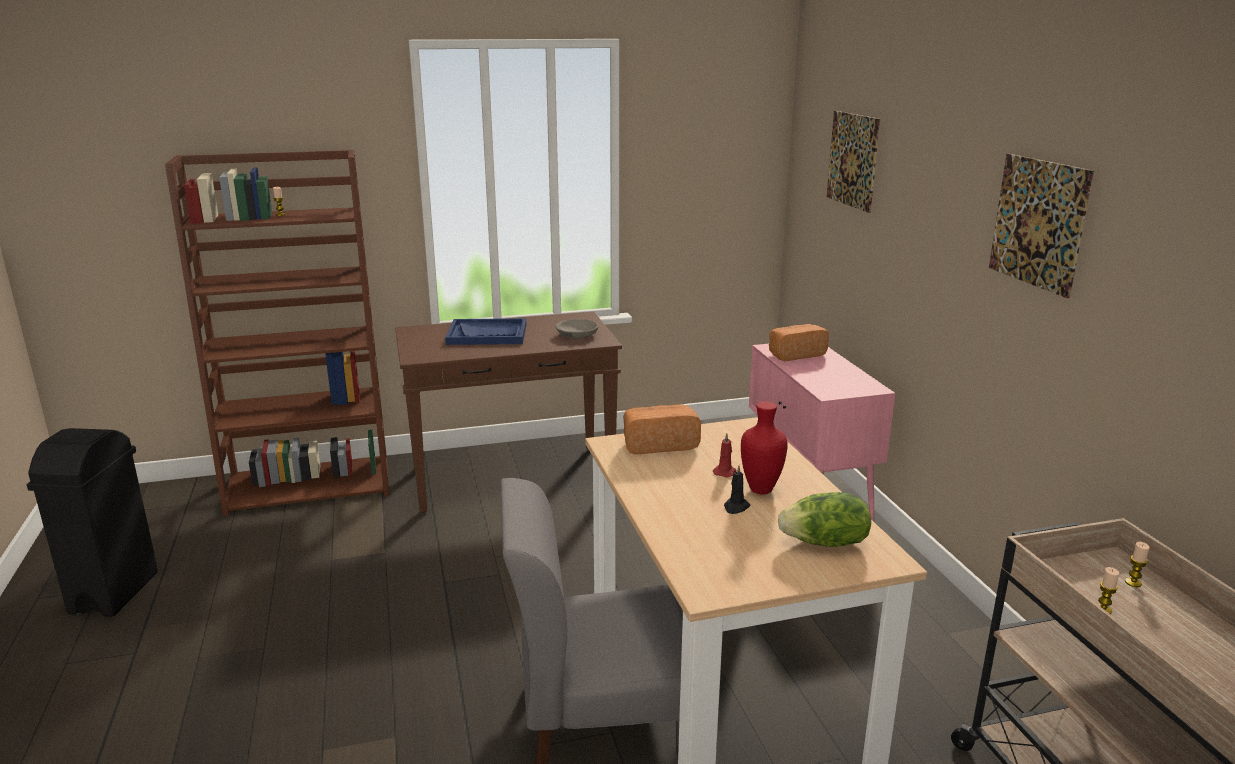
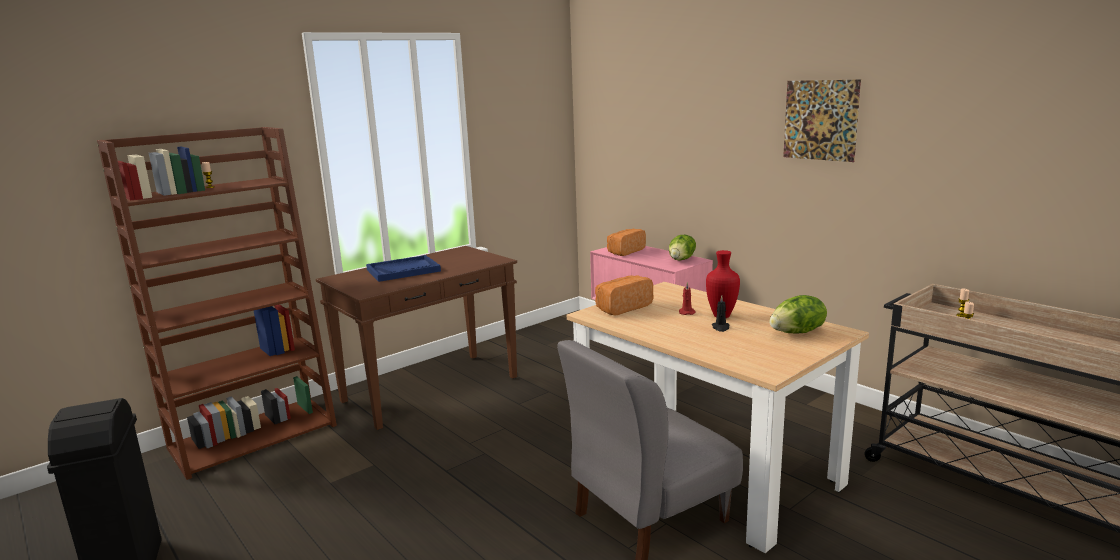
camera: 25 degrees left, 5 degrees down
(576, 335) = (474, 260): grey bowl -> none
(852, 160) = (642, 109): picture -> none
(853, 383) = (682, 259): none -> lettuce

